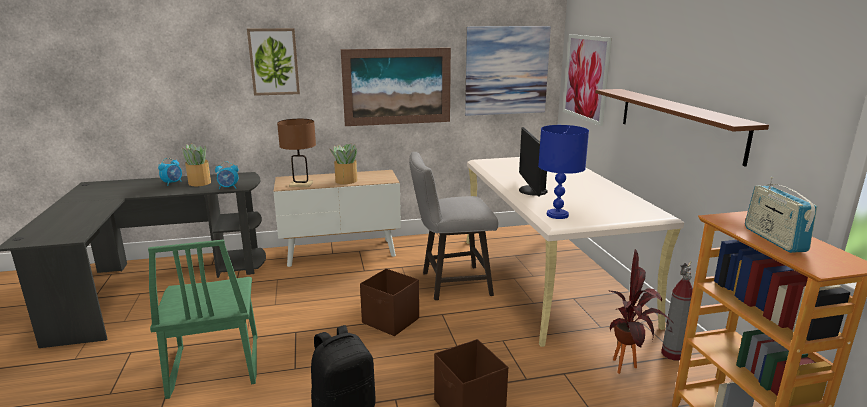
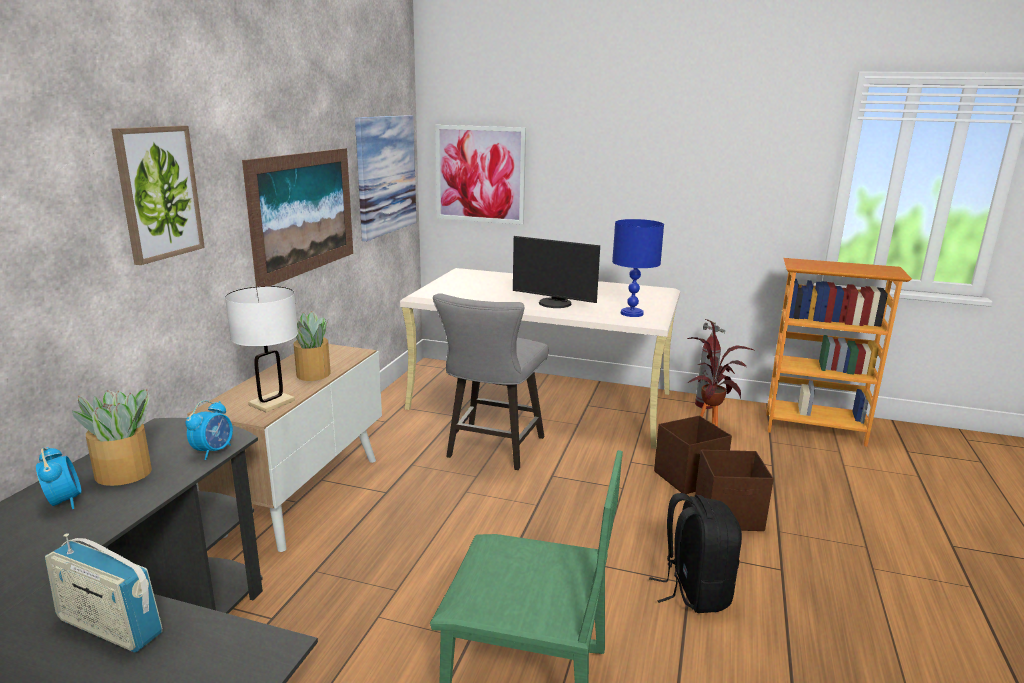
camera: 60 degrees left, 0 degrees up
(301, 184) = (271, 403): brown table lamp -> white table lamp
(391, 321) = (537, 510): brown storage box -> brown storage box (690, 478)
(678, 122) = (650, 204): brown shelf -> none
(774, 239) = (844, 268): radio -> radio (109, 627)

